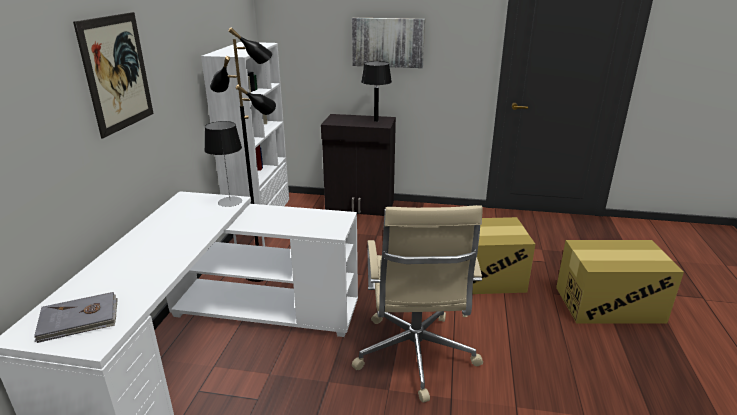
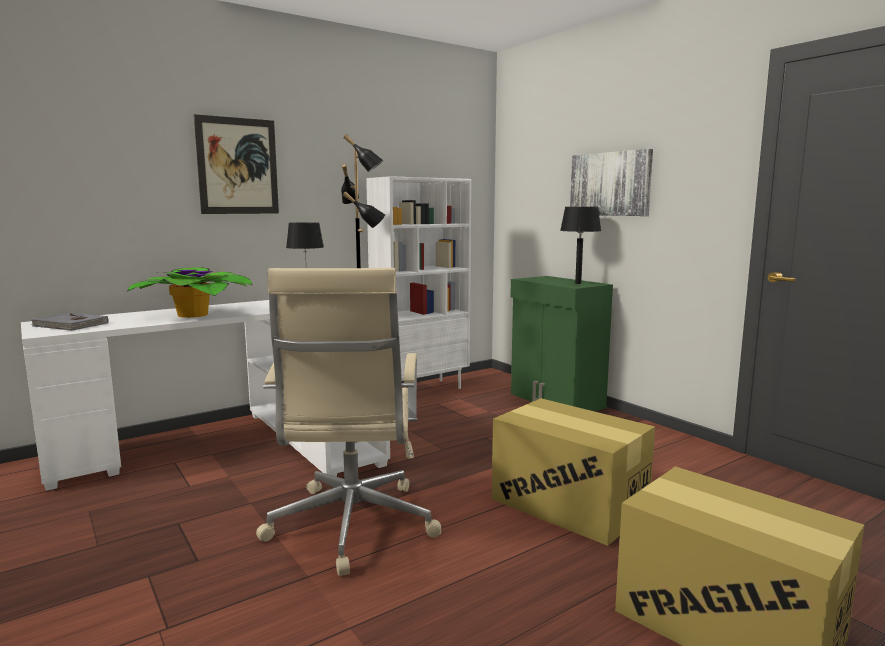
camera: 45 degrees right, 15 degrees down
(167, 250) = (196, 315): none -> potted plant
(360, 206) = (556, 401): black cabinet -> green cabinet
(415, 356) = (351, 527): beige office chair -> beige office chair turned 45 degrees counterclockwise

